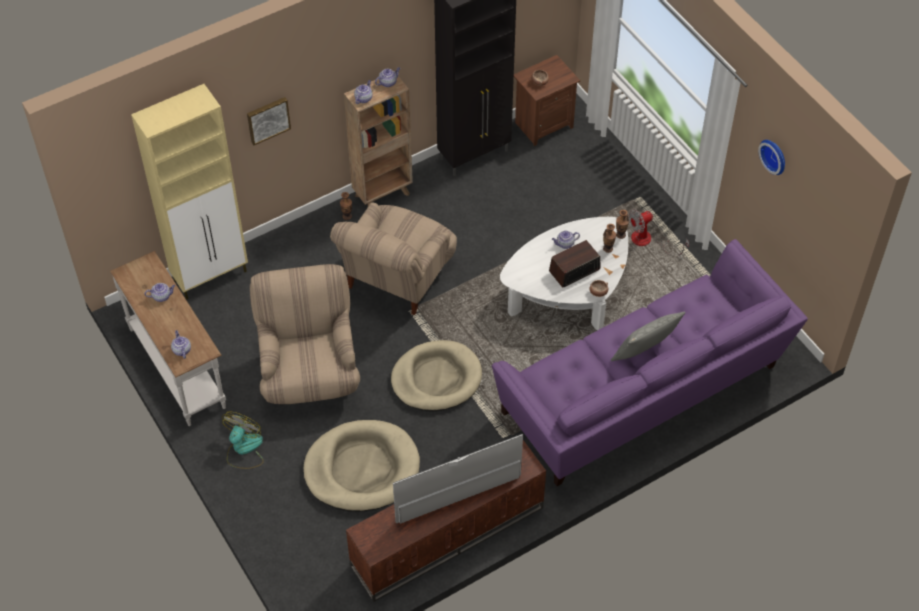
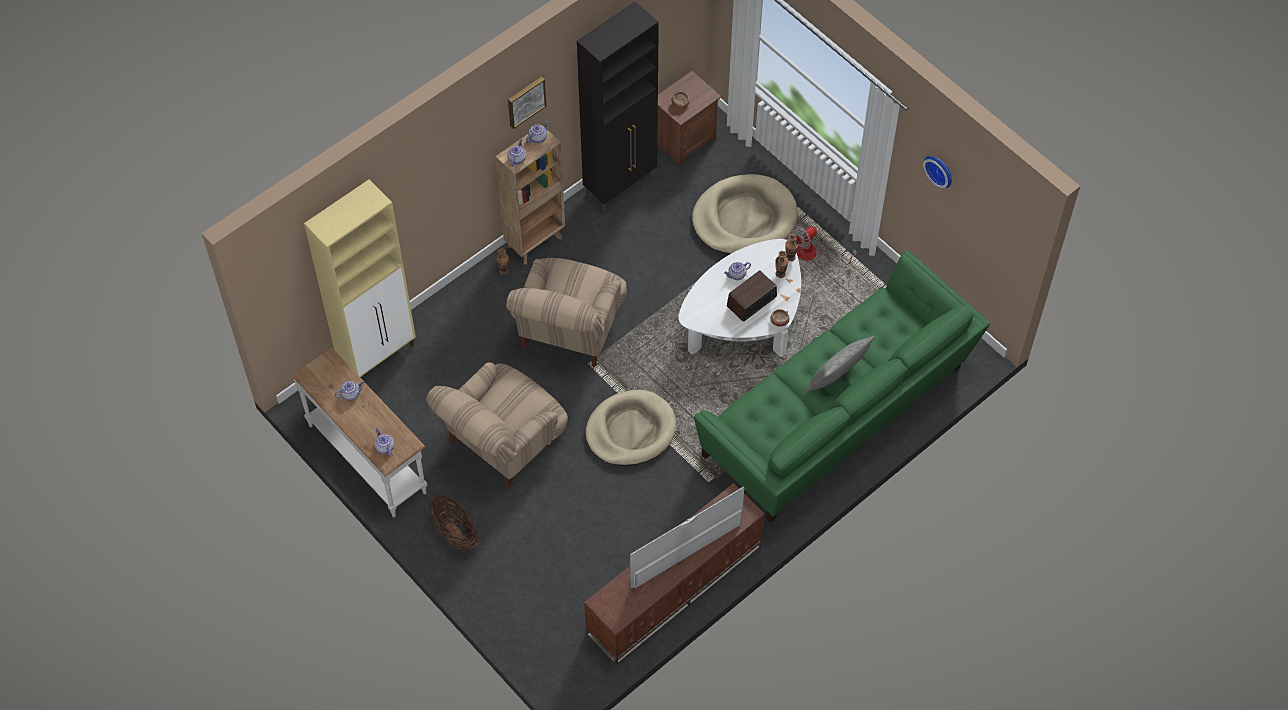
camera: 10 degrees left, 5 degrees up
(244, 449) = (454, 533): fan -> basket
(268, 119) = (425, 196): picture -> picture (525, 101)
(309, 372) = (502, 443): beige armchair -> beige armchair turned 120 degrees counterclockwise
(362, 469) = (576, 534): beige dog bed -> beige dog bed (744, 219)
(642, 394) = (836, 416): purple sofa -> green sofa

